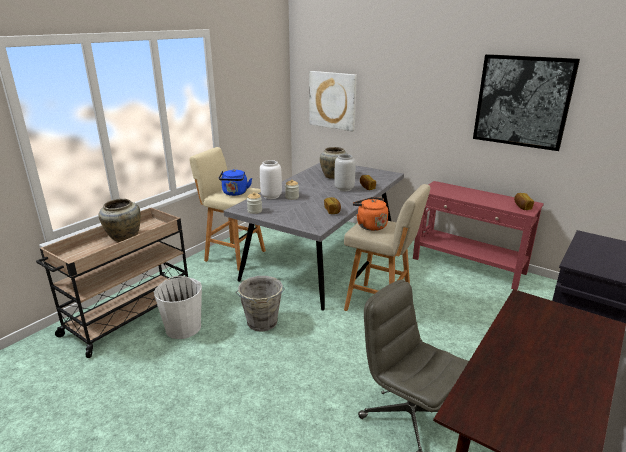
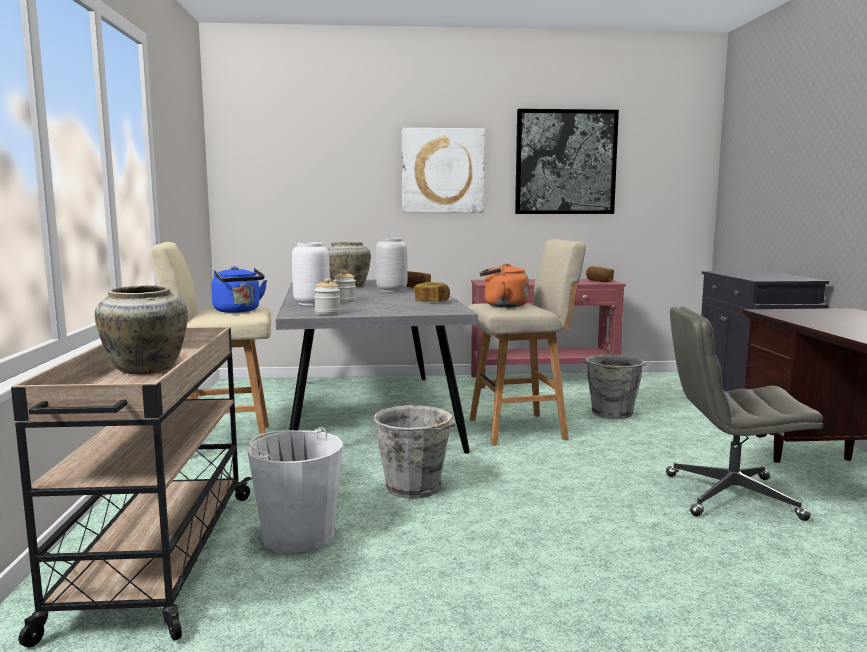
camera: 40 degrees left, 15 degrees down
(332, 100) = (294, 187): picture -> picture (442, 171)
(461, 315) = (611, 413): none -> grey bucket

